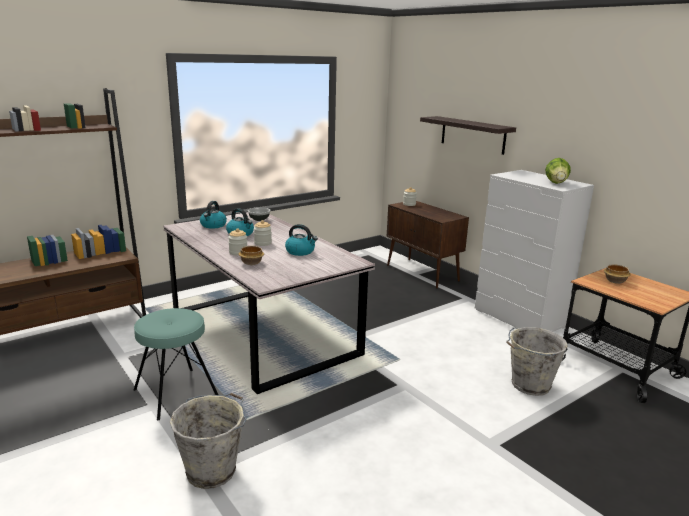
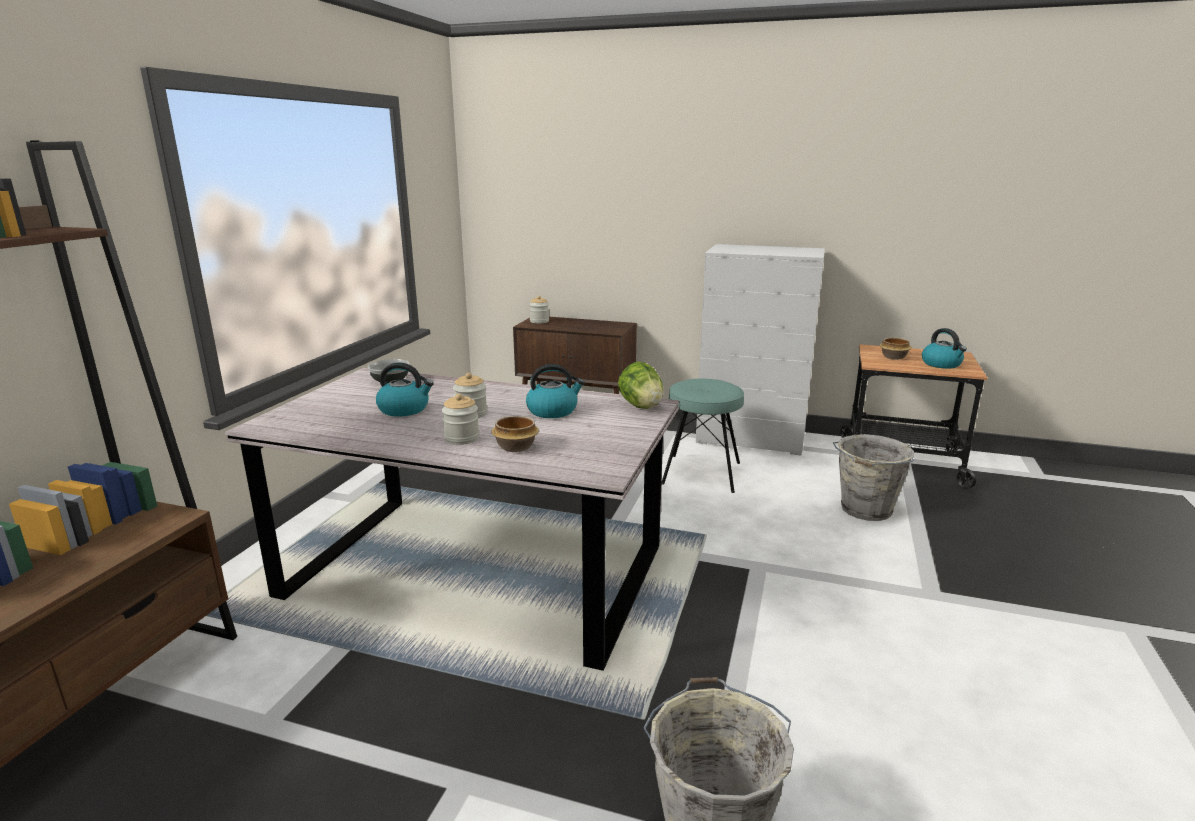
camera: 35 degrees left, 0 degrees up
(176, 393) = (471, 737): turquoise stool -> turquoise stool (701, 473)
(213, 225) = (328, 408): kettle -> kettle (942, 364)
(472, 135) = (628, 206): shelf -> none
(556, 183) = (791, 251): lettuce -> lettuce (641, 406)

